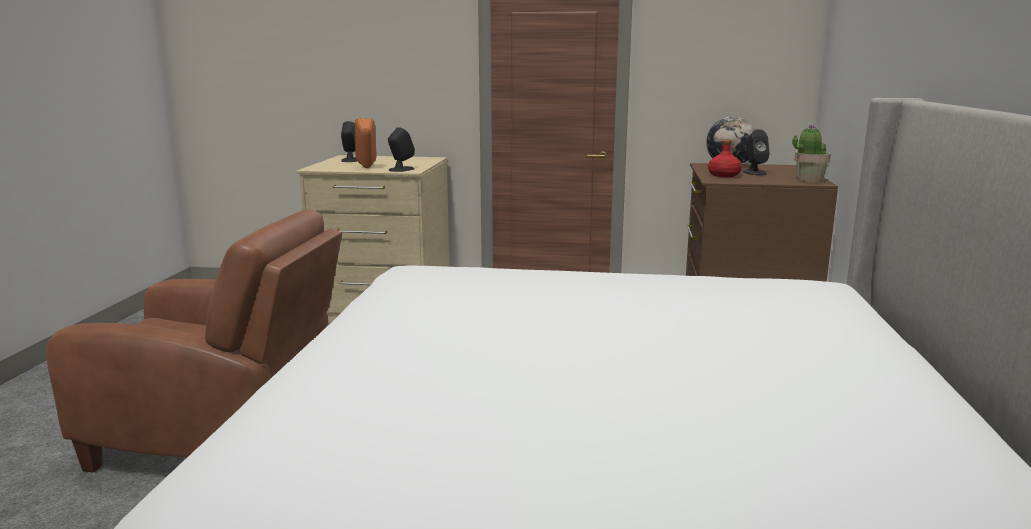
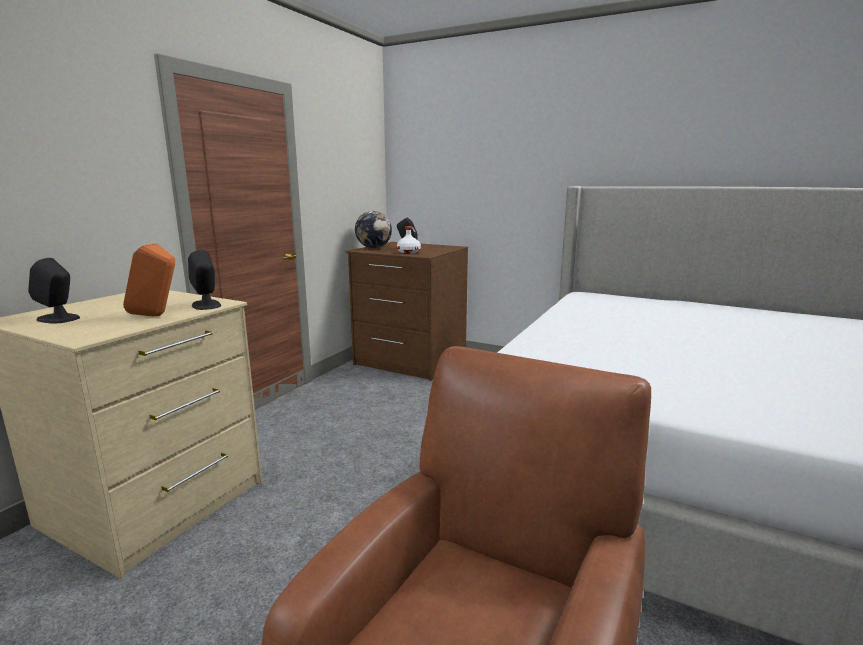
camera: 70 degrees left, 0 degrees up
(724, 175) = (409, 252): red bottle -> white bottle
(809, 180) = (445, 246): potted plant -> none

